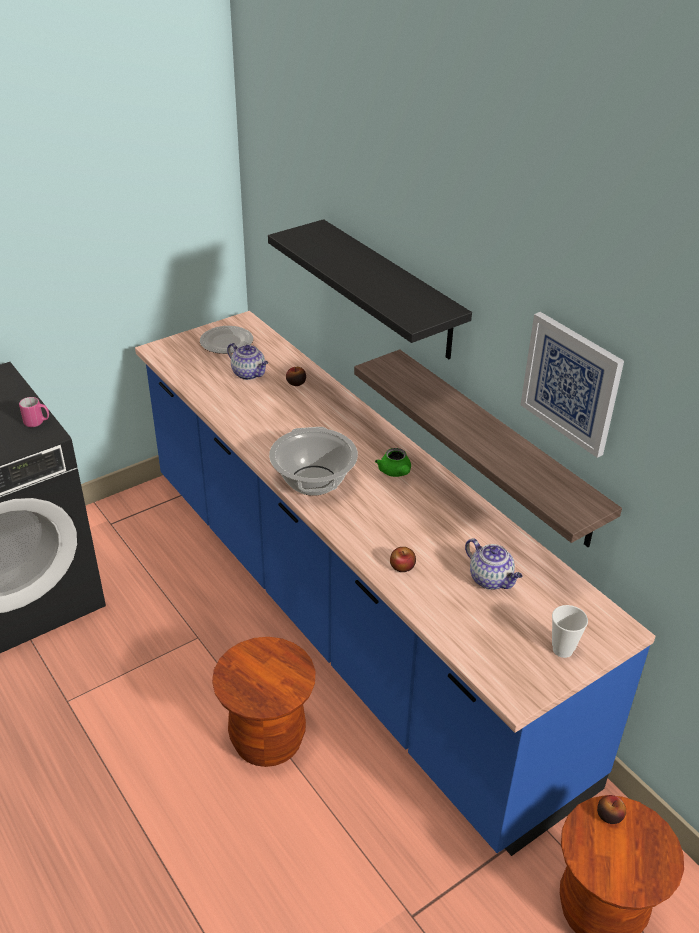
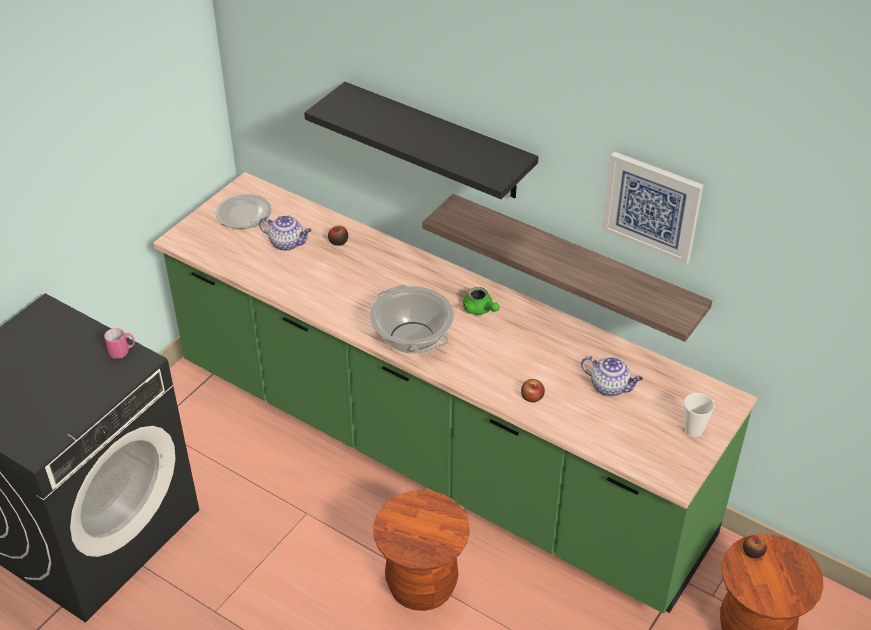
camera: 20 degrees left, 5 degrees up
(346, 616) = (435, 451): blue counter -> green counter

